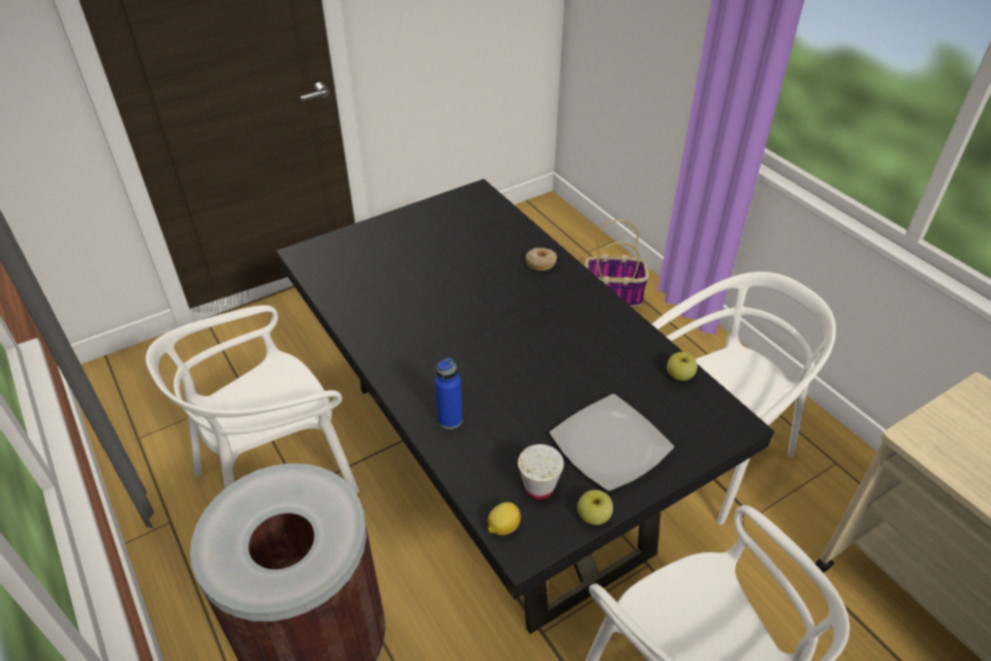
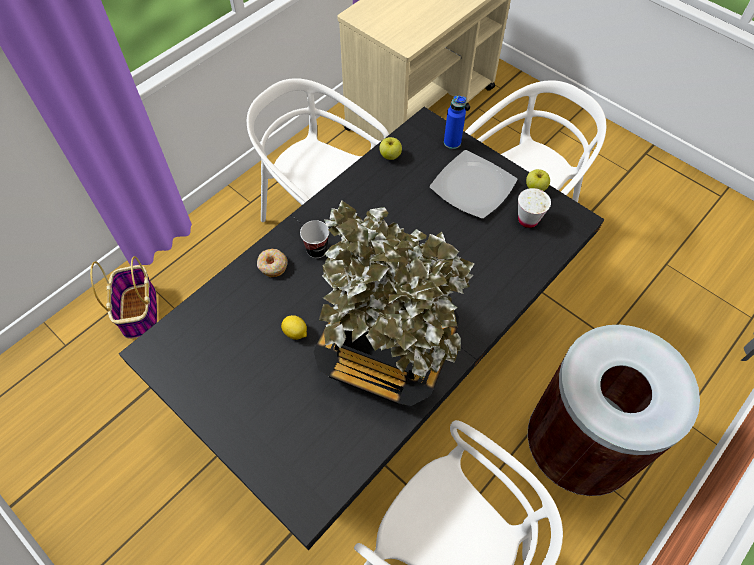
camera: 105 degrees left, 15 degrees up
(417, 322) = (386, 346): none -> potted plant
(450, 419) = (491, 288): blue bottle -> blue bottle (452, 142)
(503, 527) = (567, 233): lemon -> lemon (295, 333)
(550, 294) = (317, 250): none -> cup

